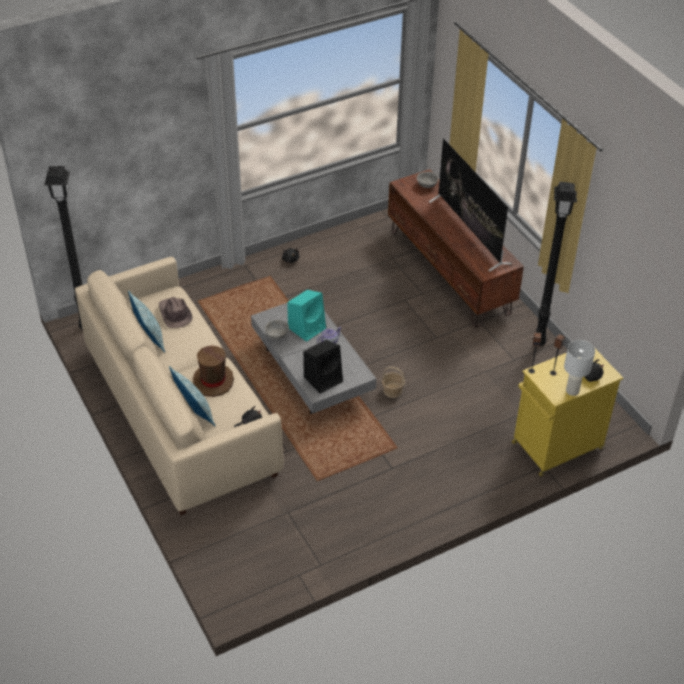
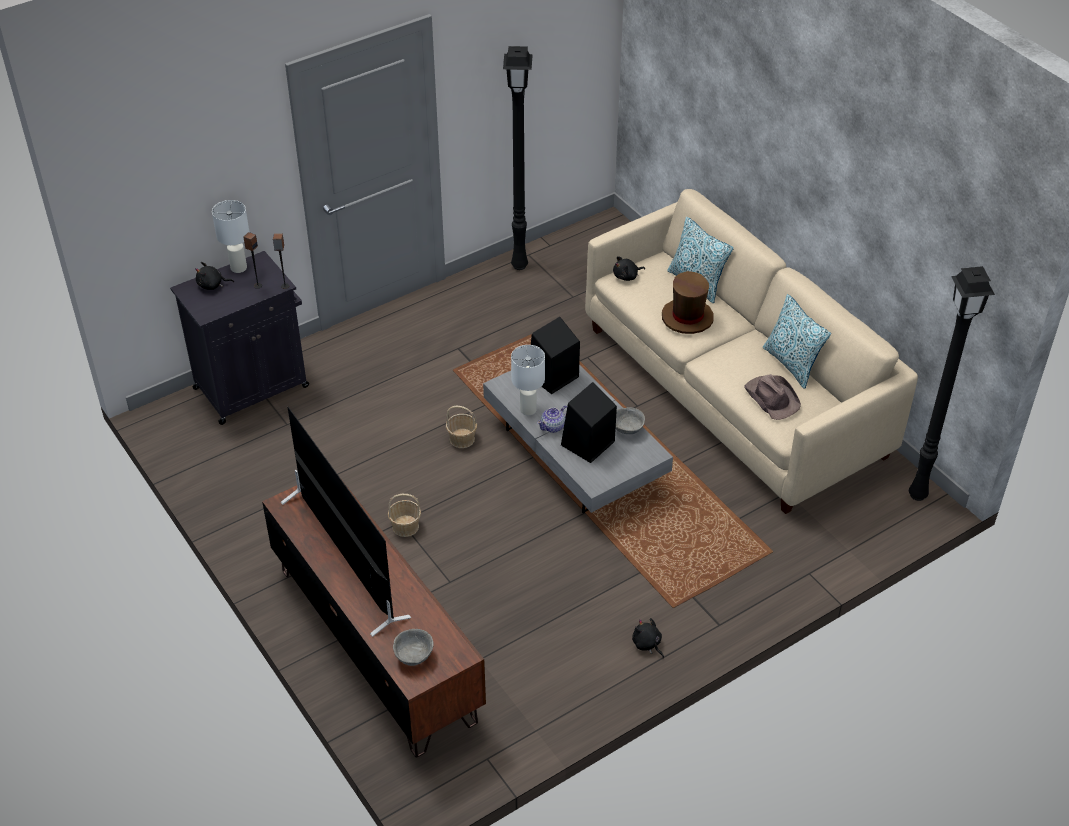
camera: 175 degrees right, 0 degrees up
(307, 327) = (587, 444): turquoise speaker -> black speaker
(345, 355) = (528, 409): none -> white table lamp
(433, 334) = (405, 526): none -> basket
(539, 343) = (246, 525): black floor lamp -> black floor lamp (518, 265)
(556, 446) = (253, 386): yellow cabinet -> black cabinet

